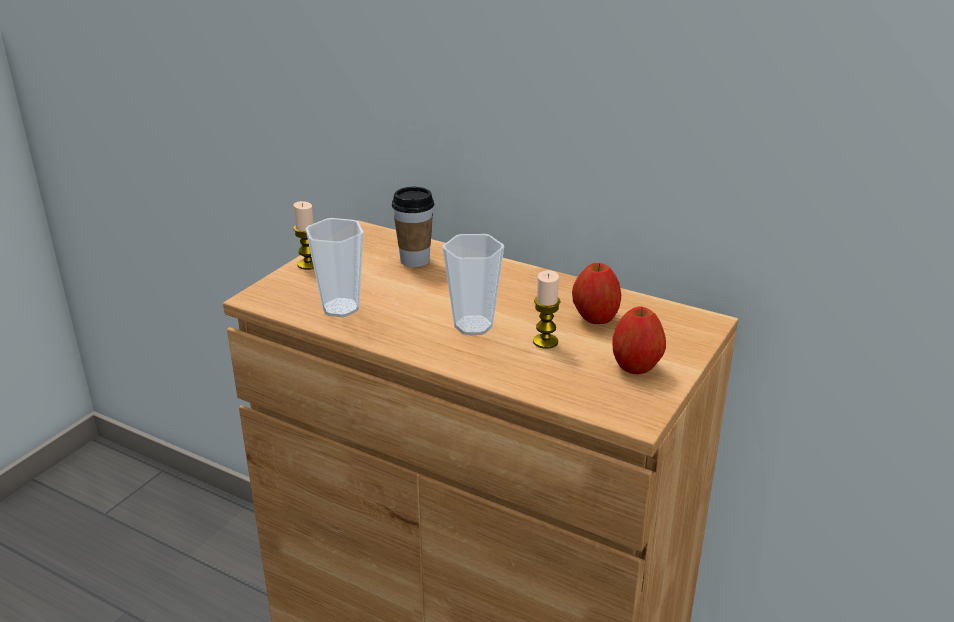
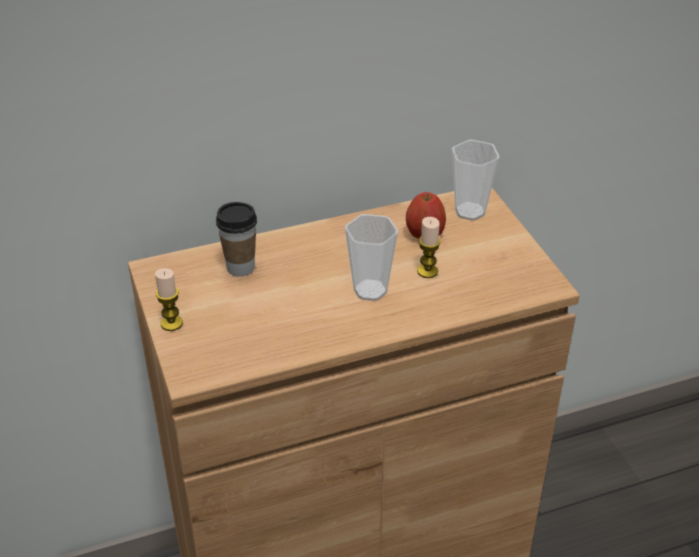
camera: 50 degrees left, 10 degrees up
(340, 308) = (265, 339): cup -> cup (470, 211)
(636, 367) = (497, 253): apple -> none

